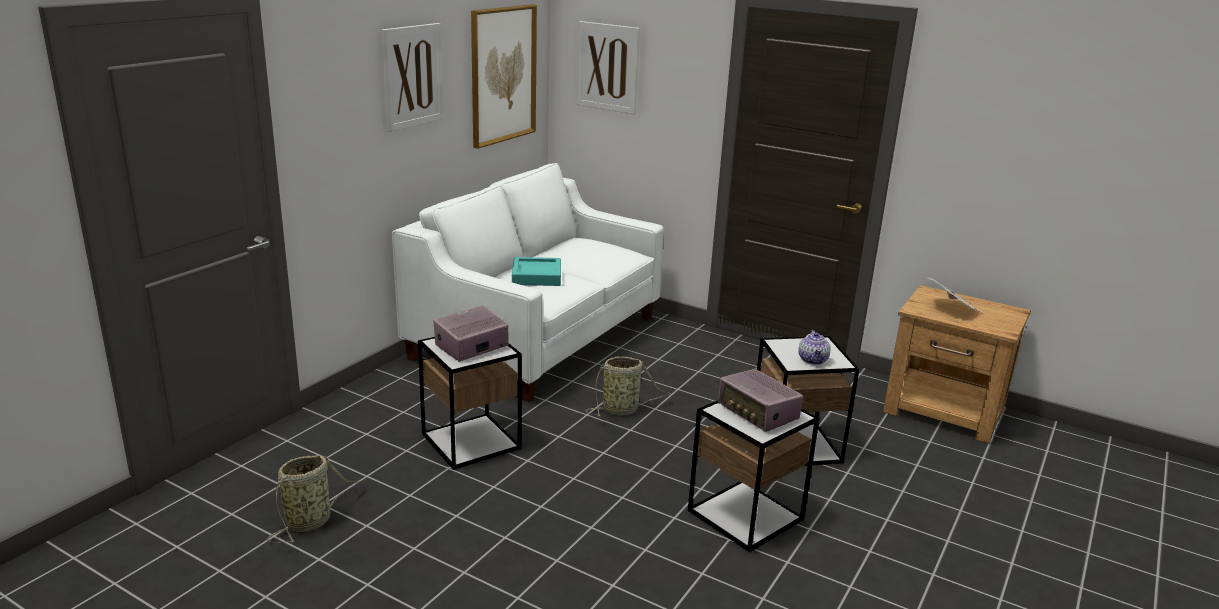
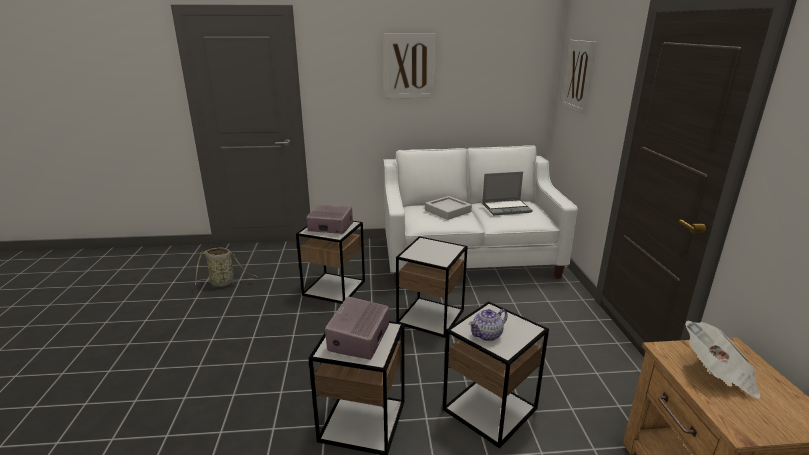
camera: 55 degrees right, 0 degrees up
(503, 75) = (501, 76): picture -> none
(536, 276) = (448, 211): turquoise tray -> grey tray
(581, 251) = (506, 208): none -> laptop
(623, 409) = (431, 317): basket -> side table

